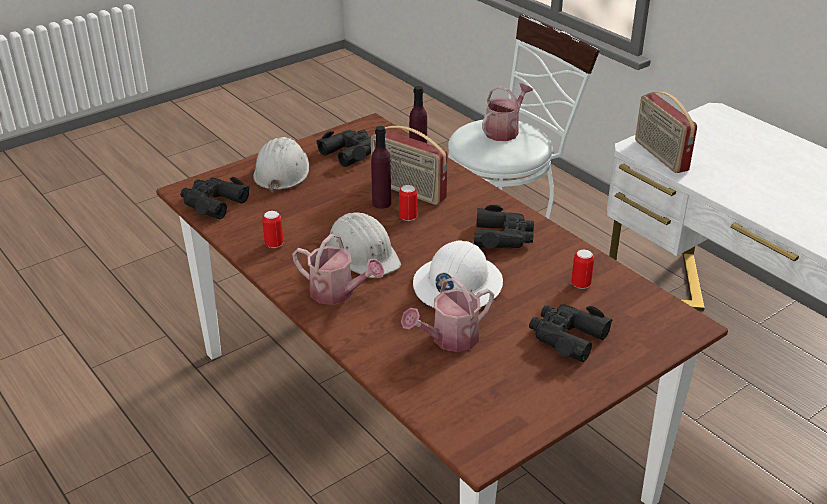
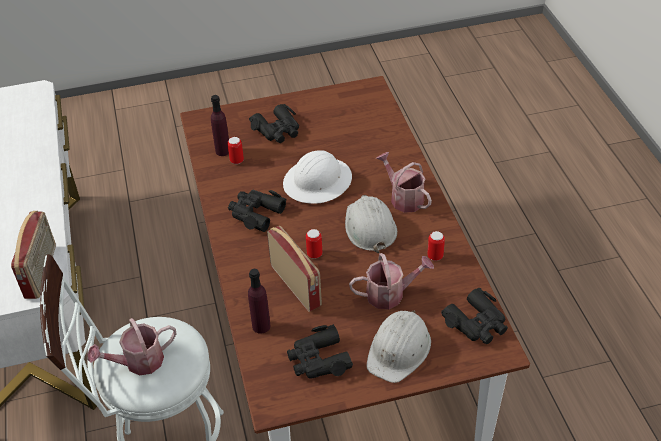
camera: 155 degrees left, 10 degrees up
(381, 203) = (327, 277): purple bottle -> purple bottle (223, 151)
(449, 339) = (348, 146): watering can -> watering can (390, 294)

